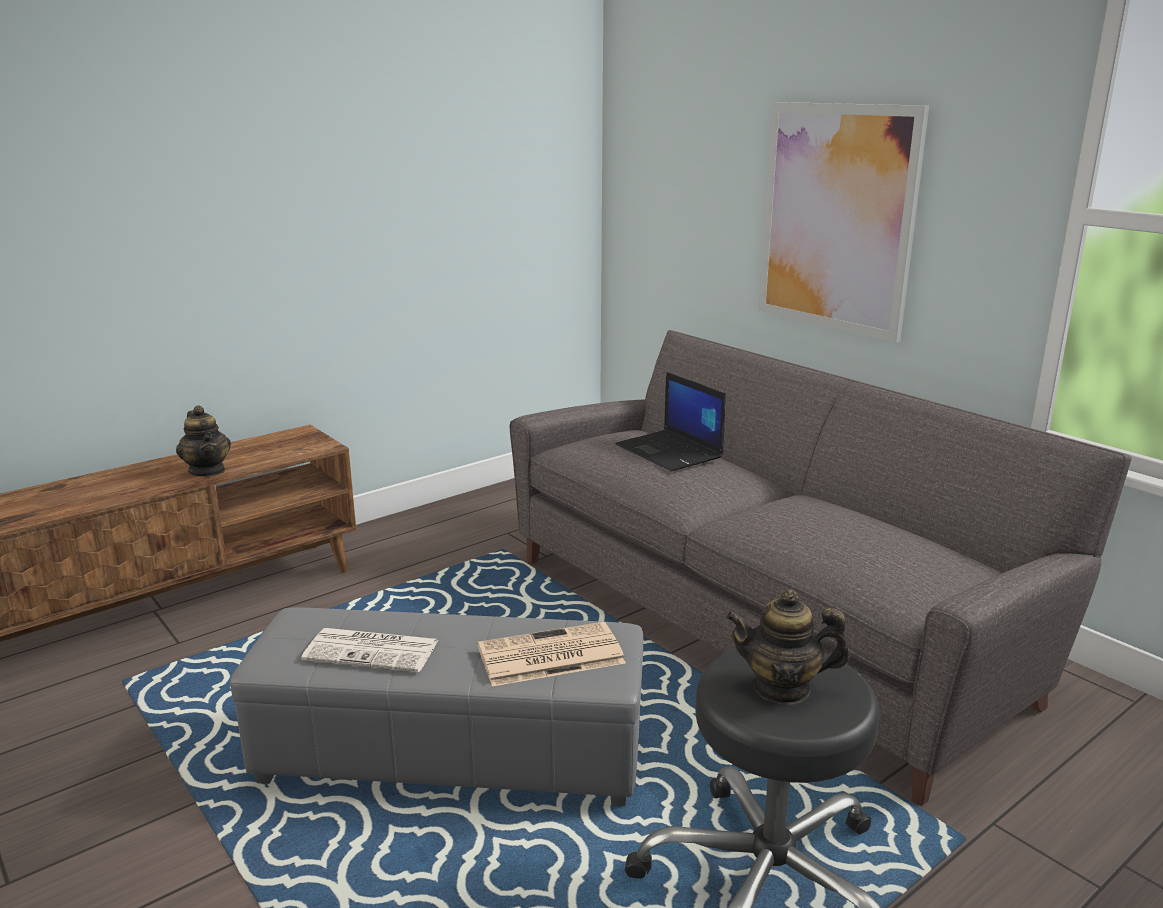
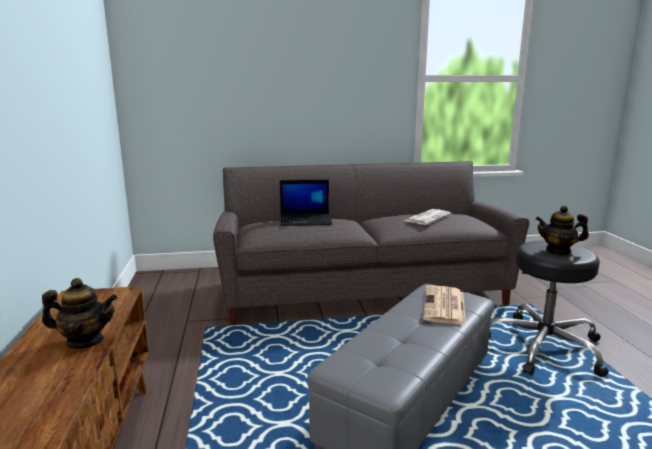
camera: 60 degrees left, 5 degrees down
(373, 650) = (403, 349): newspaper -> newspaper (427, 217)
(782, 688) = (558, 251): teapot -> teapot turned 60 degrees clockwise
(836, 218) = (308, 92): picture -> none

